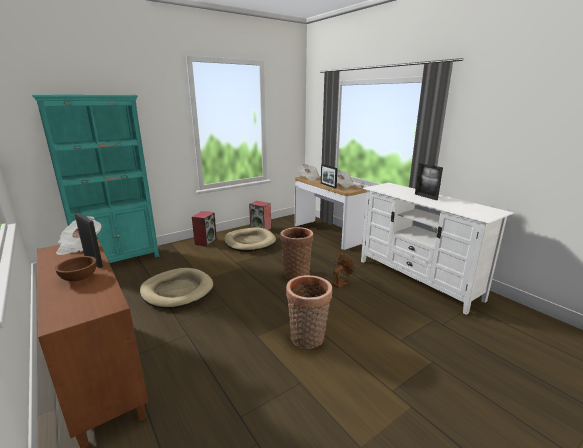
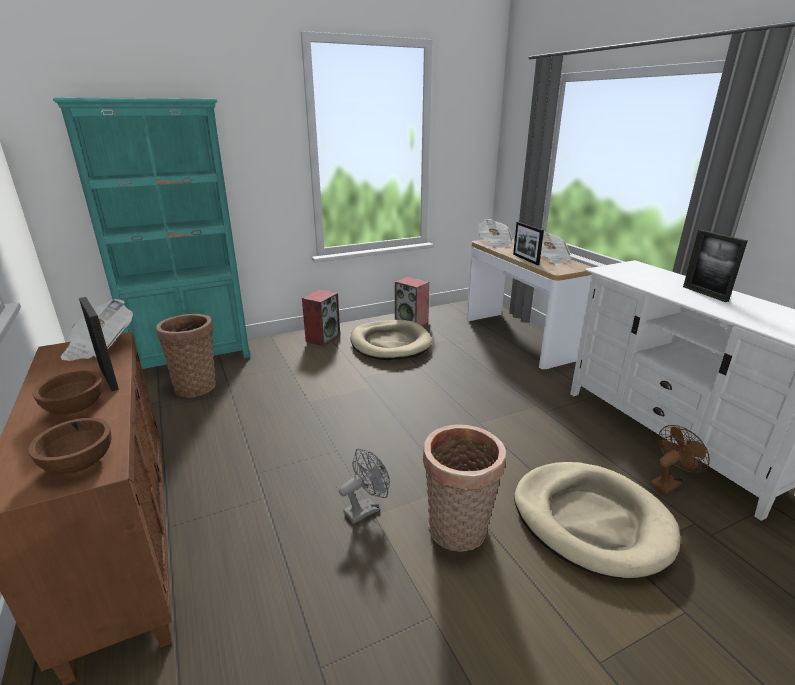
camera: 10 degrees right, 5 degrees up
(96, 303) = (80, 463): none -> brown bowl
(177, 290) = (265, 418): beige dog bed -> beige dog bed (590, 520)
(252, 333) = (366, 509): none -> grey fan
(296, 274) = (456, 406): basket -> basket (196, 385)
(341, 283) = (531, 432): brown fan -> brown fan (668, 482)

